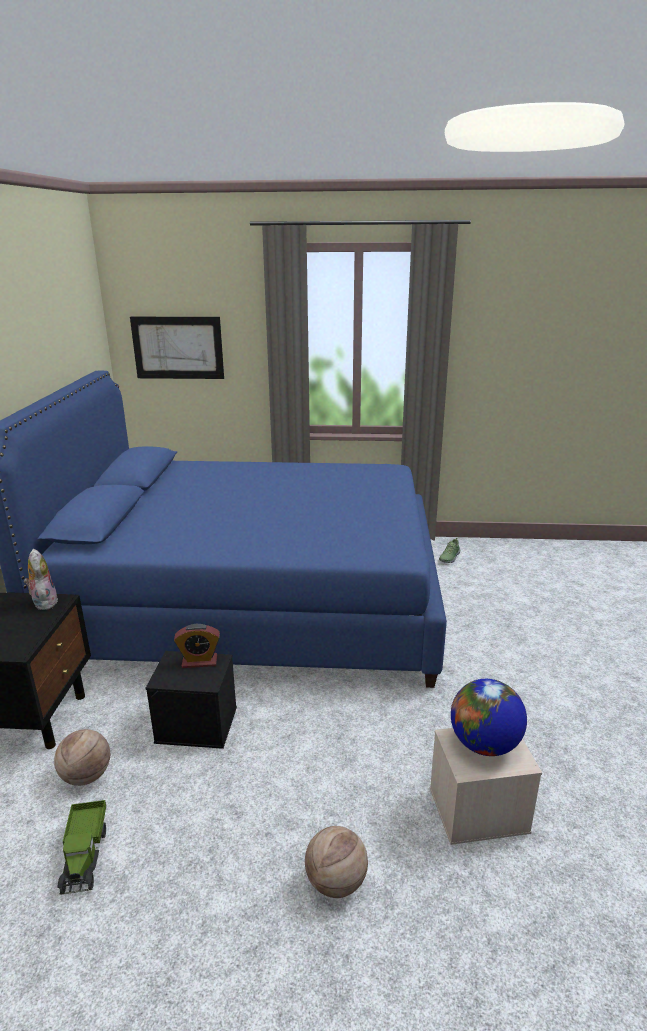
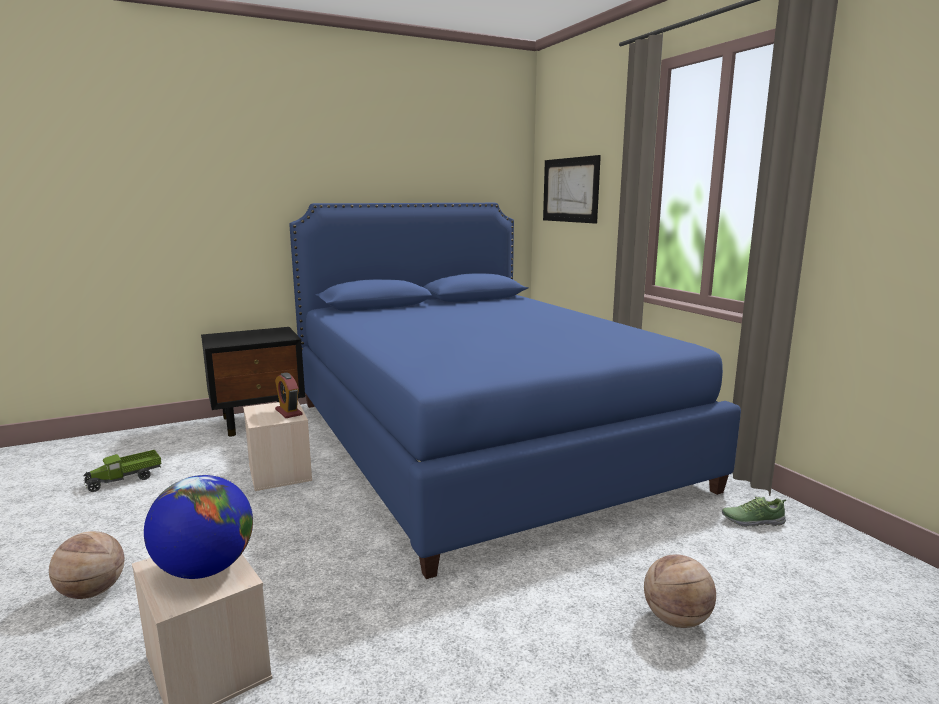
camera: 60 degrees right, 10 degrees down
(43, 602) = (282, 335): plush toy -> none
(86, 776) = (203, 455): basketball -> basketball (676, 619)
(198, 724) = (280, 472): black storage box -> beige storage box

